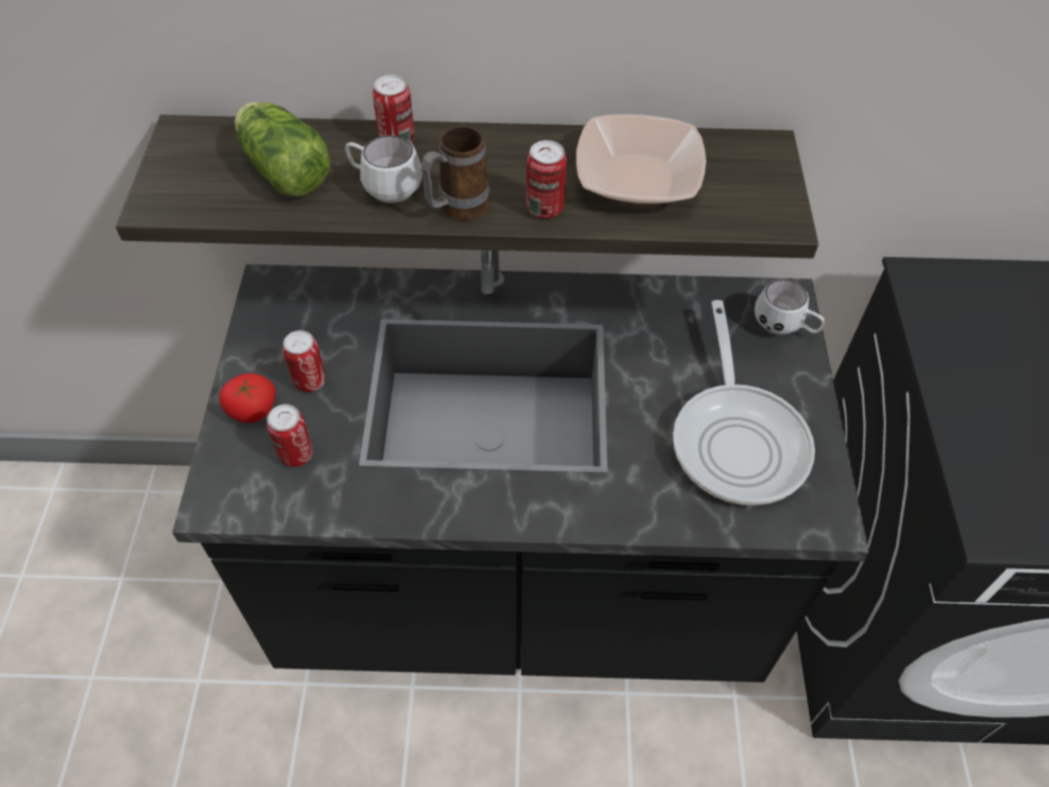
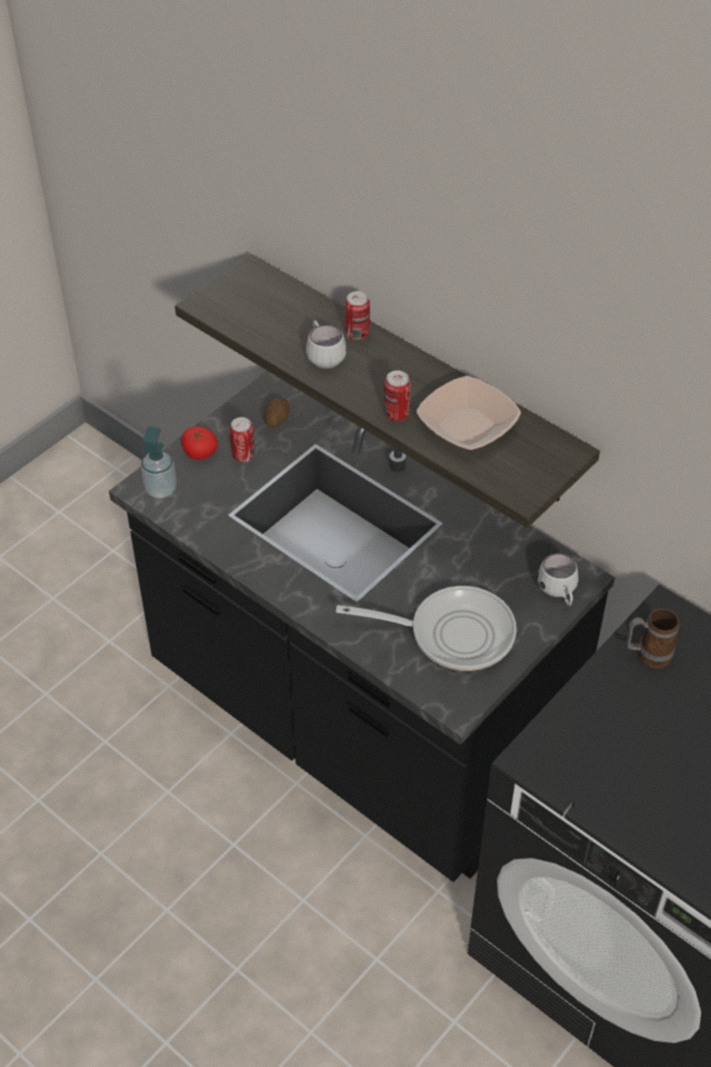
camera: 40 degrees right, 5 degrees down
(243, 486) = (161, 489): none -> soap dispenser
(283, 168) = (283, 317): lettuce -> none
(296, 455) = (201, 490): can -> none
(308, 317) = (276, 419): none -> potato
(456, 209) = (348, 388): mug -> mug (647, 655)
(738, 439) = (452, 633): frying pan -> frying pan turned 120 degrees counterclockwise

